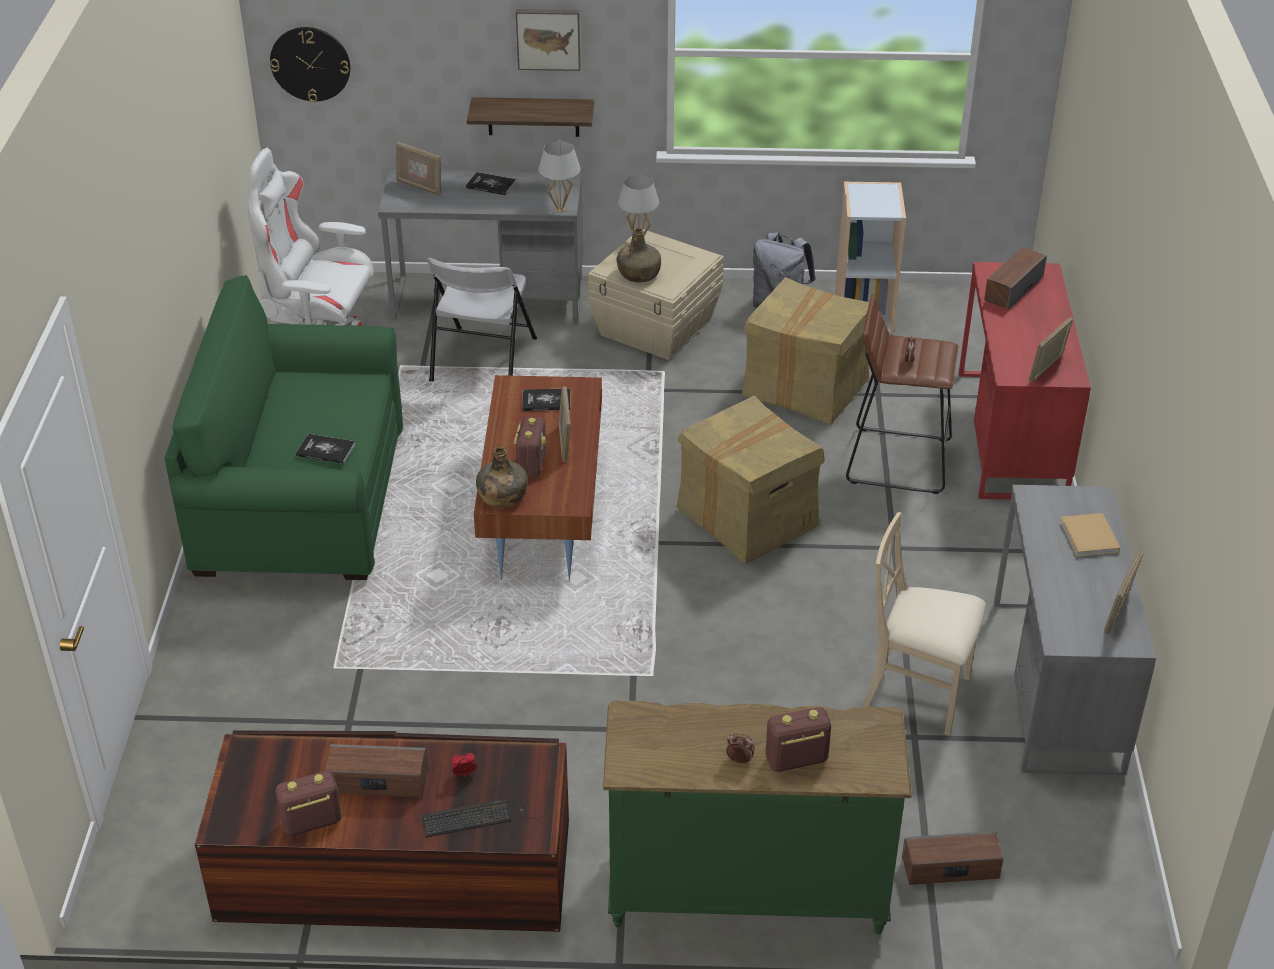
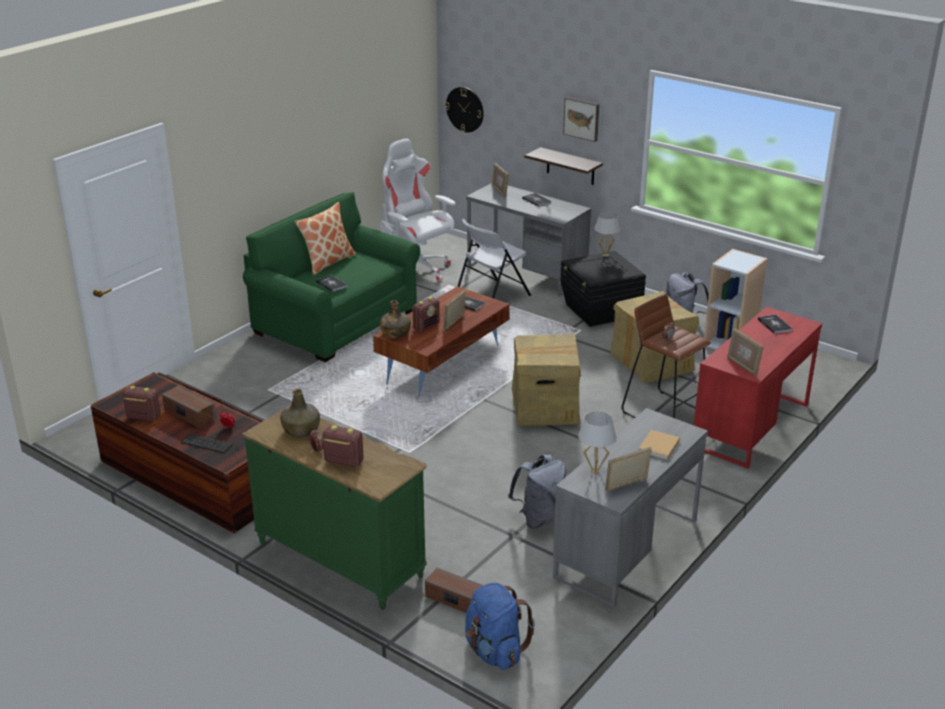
camera: 35 degrees right, 10 degrees down
(270, 411) = (327, 262): none -> pillow
(560, 210) = (558, 219): white table lamp -> white table lamp (595, 471)
(639, 274) = (587, 268): green bottle -> green bottle (301, 430)
(656, 328) = (600, 311): beige storage box -> black storage box
(918, 693) = (540, 518): beige chair -> grey backpack
(1013, 288) = (774, 325): speaker -> book
(1047, 369) = (742, 366): picture frame -> picture frame turned 105 degrees counterclockwise
(1066, 914) = (494, 651): none -> blue backpack

